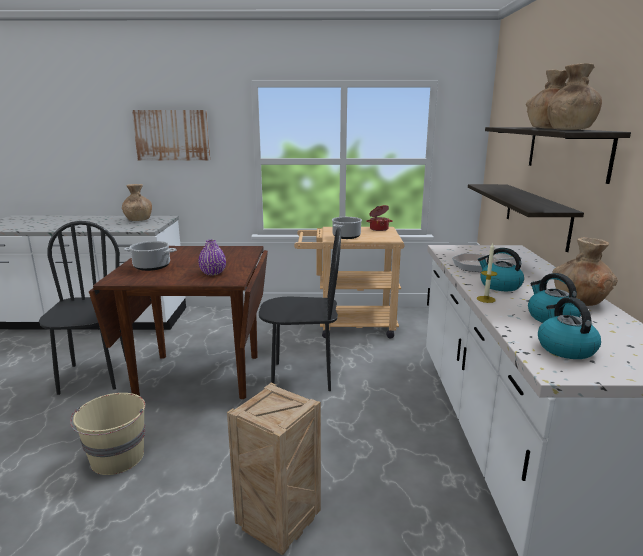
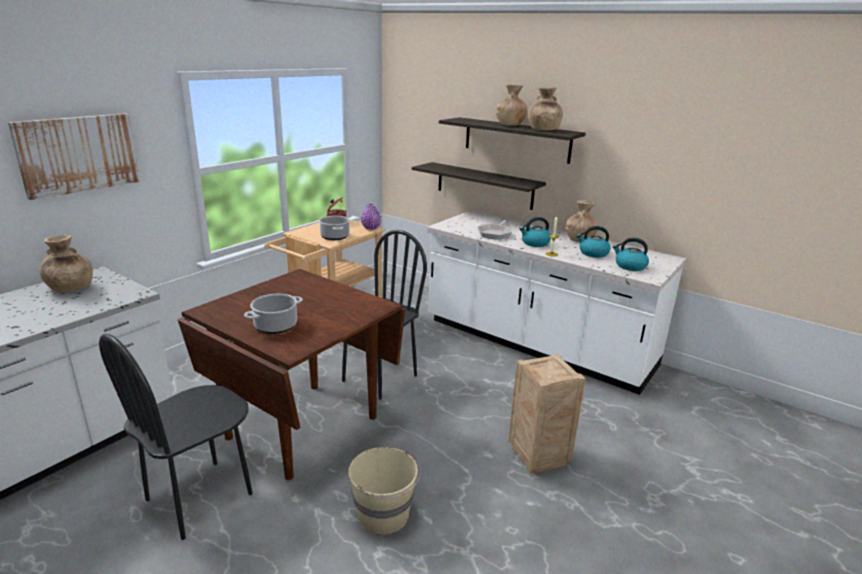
camera: 55 degrees left, 5 degrees up
(94, 376) = (199, 497): black chair -> black chair turned 75 degrees counterclockwise
(213, 273) = (348, 307): purple vase -> purple vase (371, 228)

